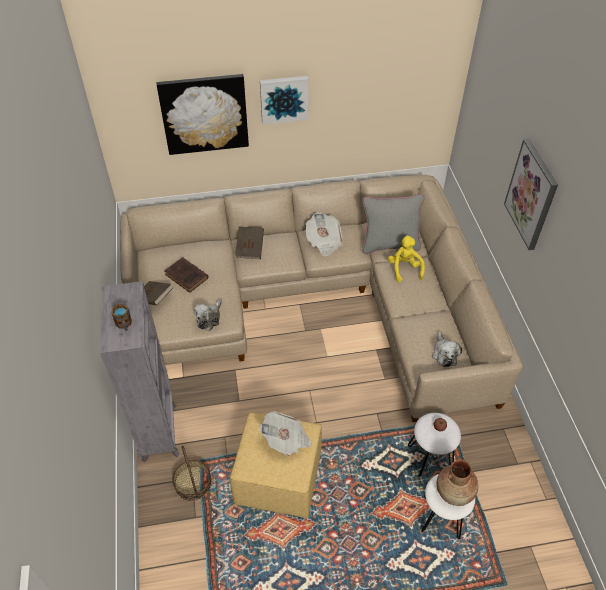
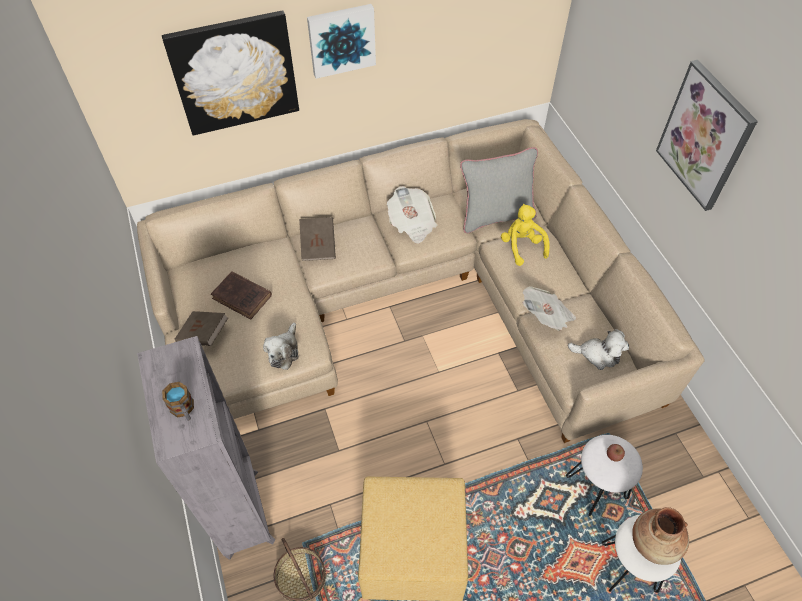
camera: 10 degrees left, 5 degrees up
(286, 440) = (424, 510): newspaper -> newspaper (546, 317)
(444, 354) = (598, 354): plush toy -> plush toy turned 60 degrees counterclockwise

